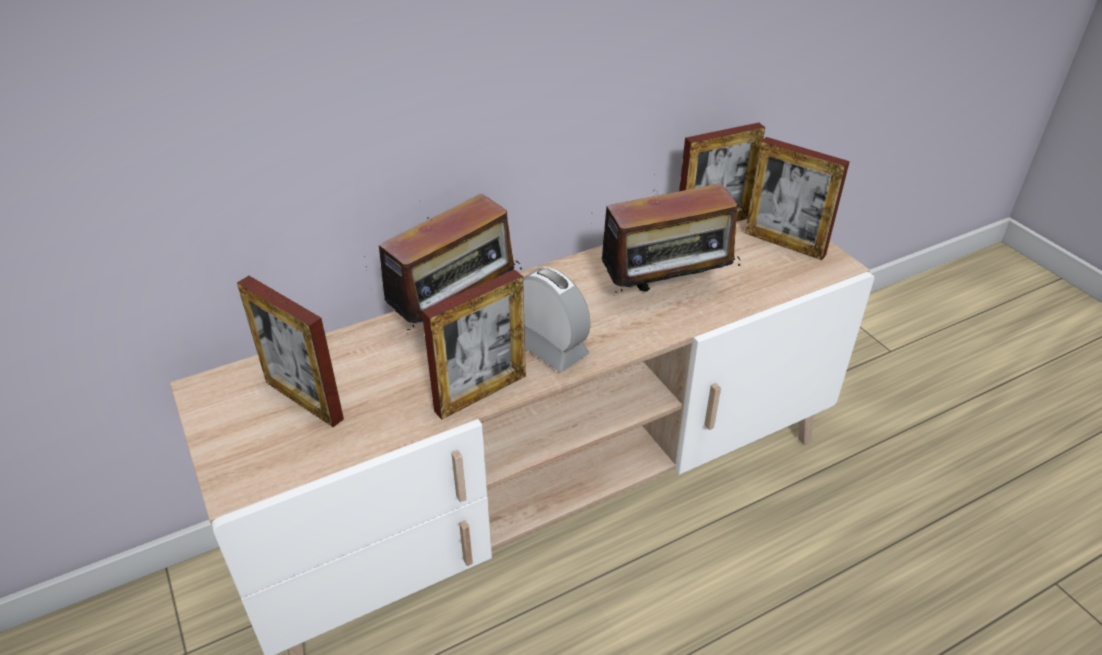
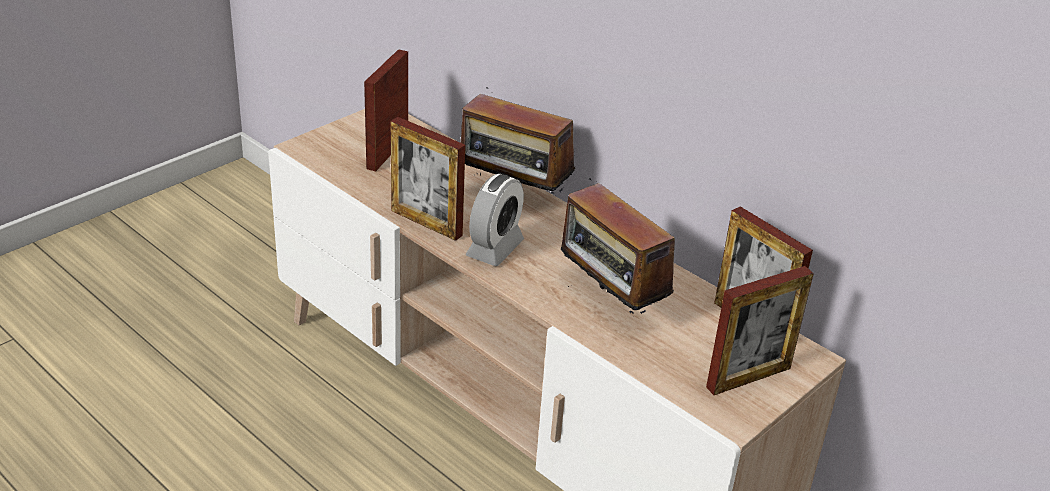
camera: 70 degrees right, 5 degrees down
(784, 243) = (748, 377): picture frame -> picture frame turned 135 degrees counterclockwise

